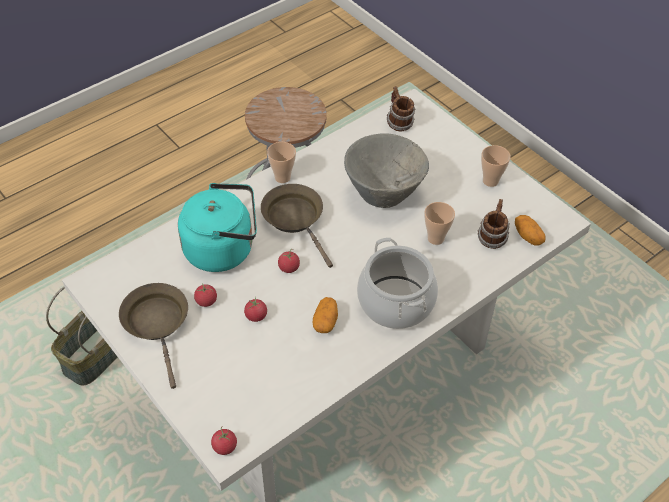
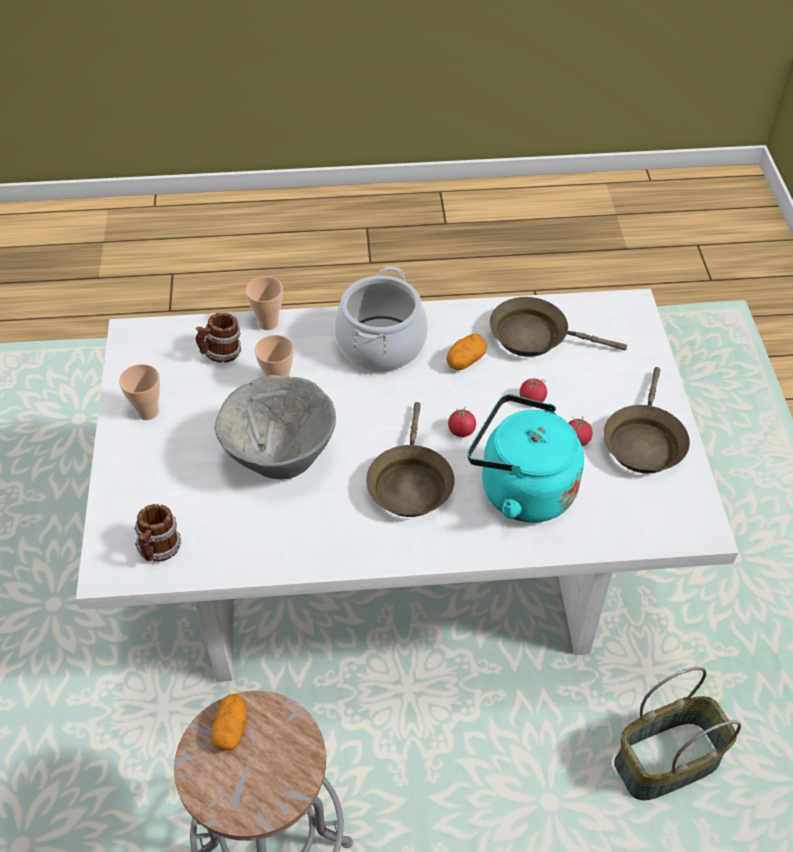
camera: 145 degrees left, 0 degrees up
(224, 446) = (631, 308): tomato -> none
(282, 177) = (381, 549): cup -> cup (268, 323)
(288, 372) = (535, 336): none -> brown frying pan
(528, 236) = (185, 337): potato -> potato (231, 728)

